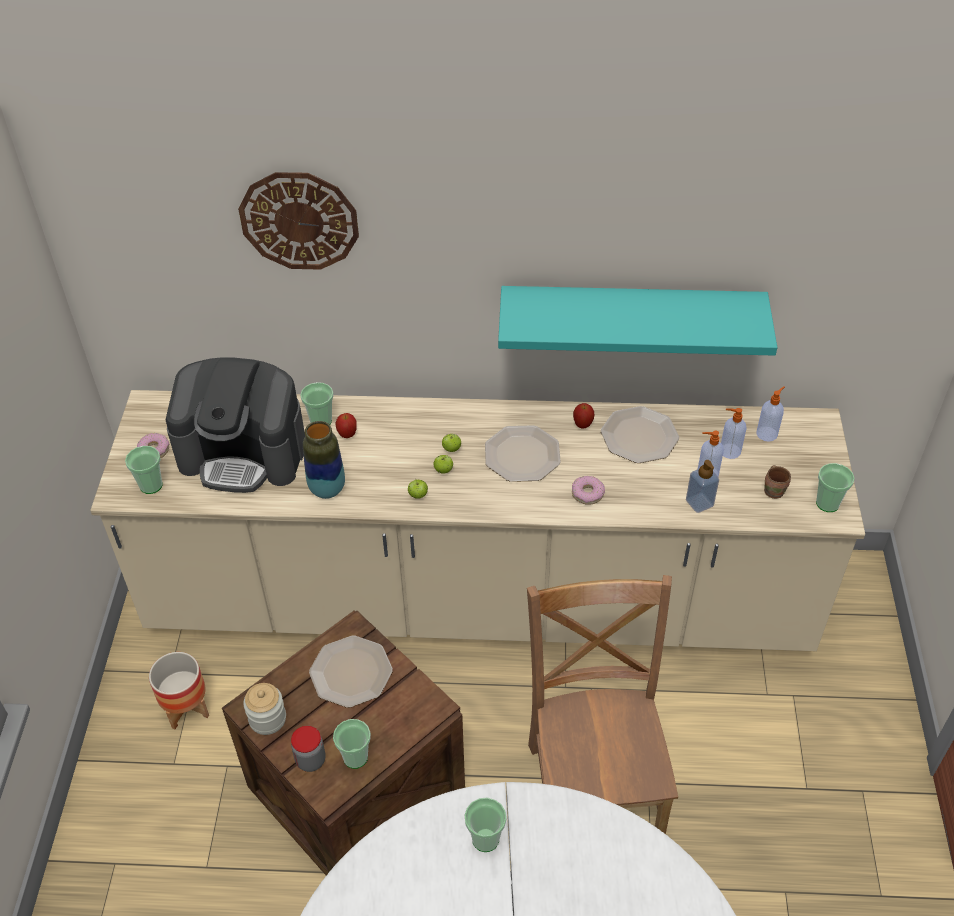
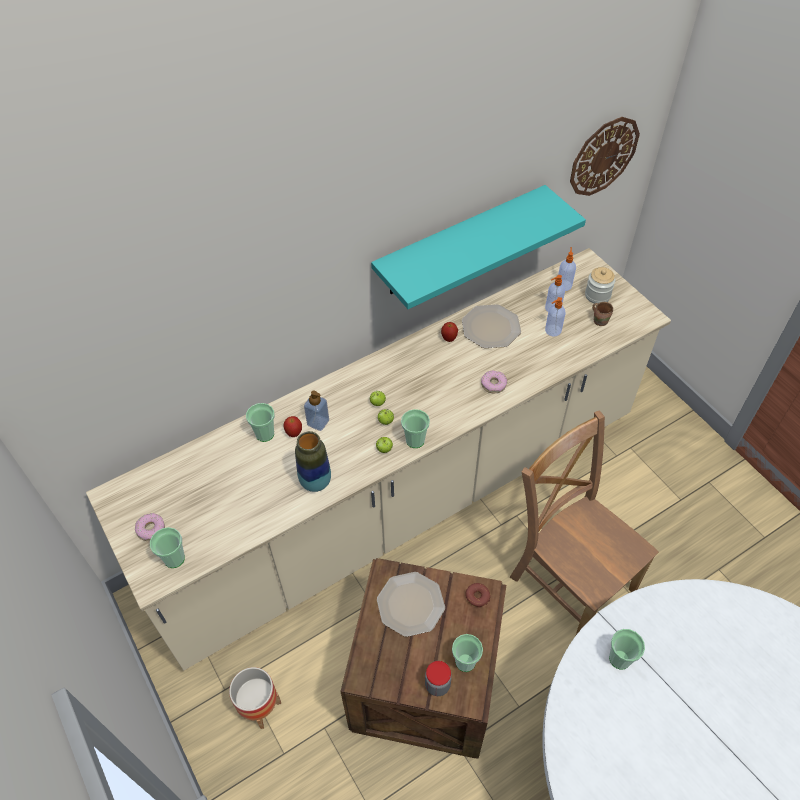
camera: 35 degrees left, 5 degrees up
(244, 453) = (227, 491): coffee machine -> none
(267, 719) = (382, 676): jar -> jar (597, 295)
(299, 220) = (210, 280): wall clock -> wall clock (603, 156)
(421, 706) = (477, 596): none -> donut
(521, 455) = (428, 381): plate -> none
(699, 503) = (565, 352): soap dispenser -> soap dispenser (318, 422)
(827, 503) = (635, 312): cup -> cup (415, 440)

